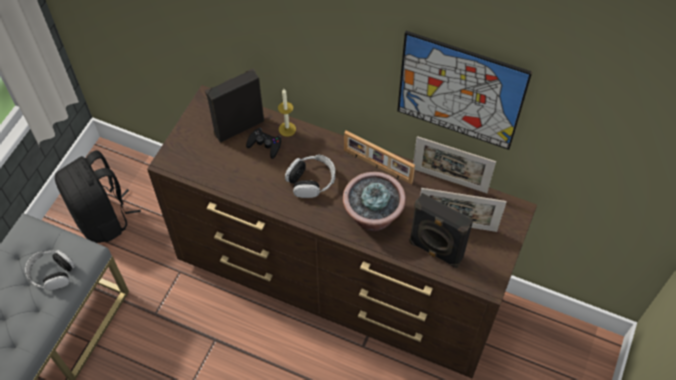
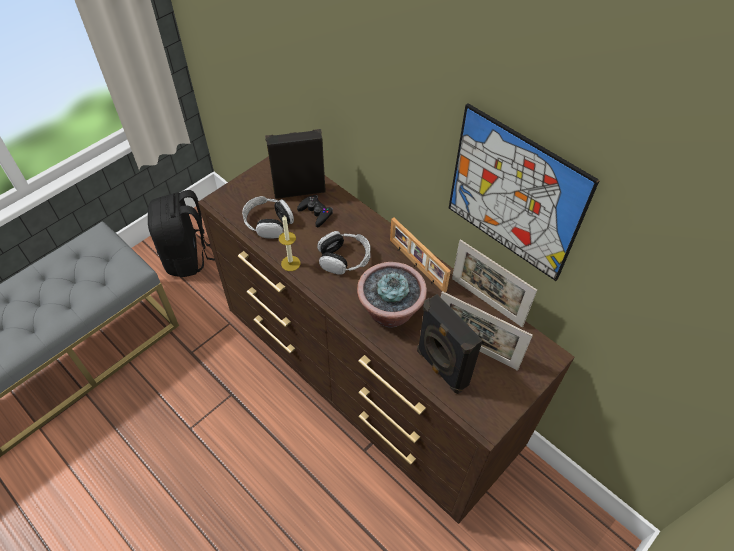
camera: 20 degrees right, 5 degrees down
(52, 273) = (96, 278): headphones -> headphones (268, 223)
(287, 129) = (344, 205): candle -> candle (290, 263)

